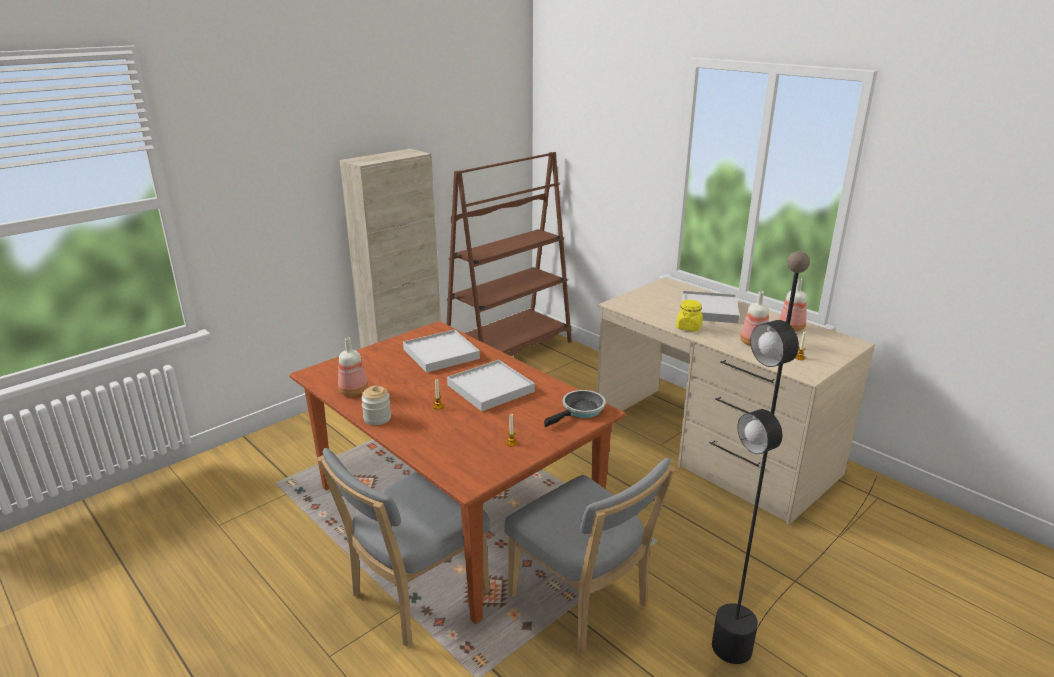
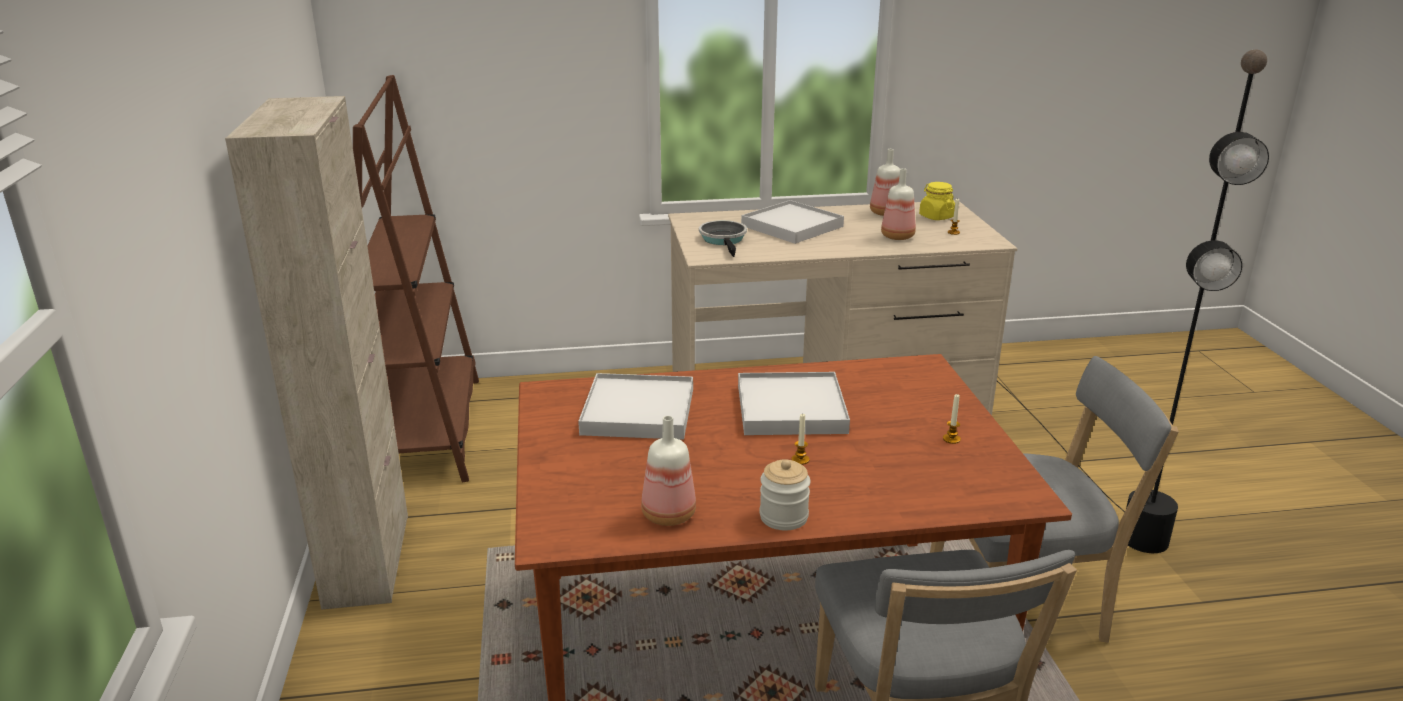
camera: 55 degrees left, 0 degrees up
(580, 410) = (912, 374): frying pan -> frying pan (724, 240)
(688, 327) = (822, 248): yellow jar -> yellow jar (936, 217)

